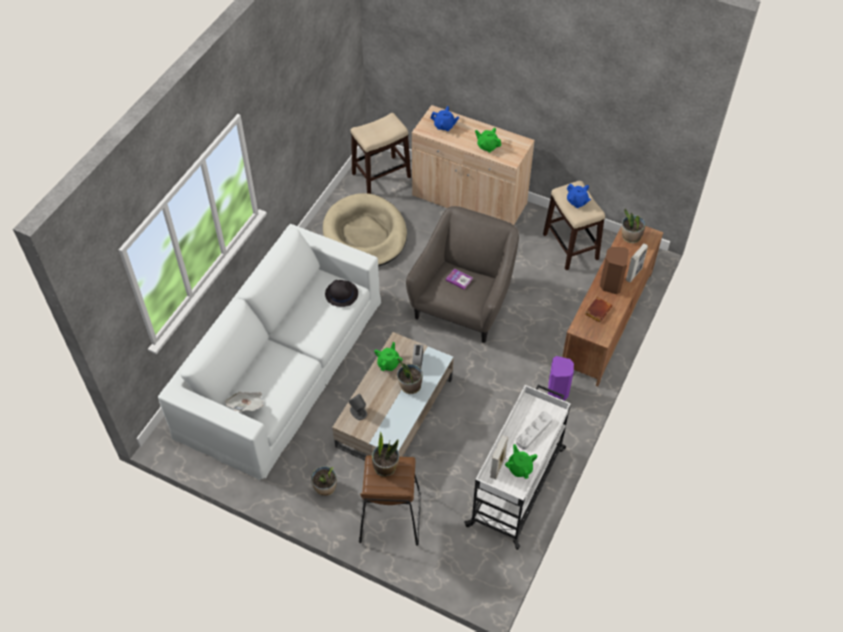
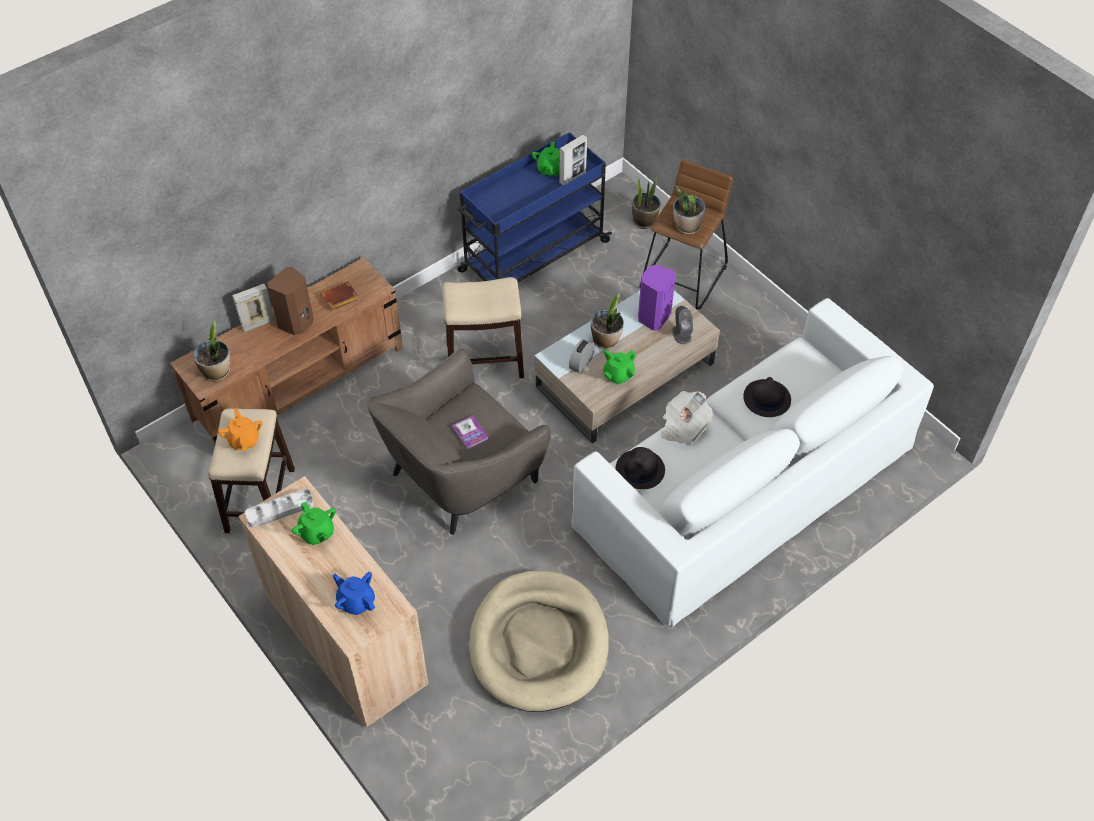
camera: 155 degrees left, 0 degrees up
(247, 406) = (817, 370): newspaper -> newspaper (683, 426)
(277, 371) = (766, 399): none -> black hat
(325, 488) = (742, 326): potted plant -> potted plant (644, 221)
(381, 175) = (453, 753): stool -> stool (484, 360)
(517, 486) = (532, 257): white cart -> blue cart
(534, 432) = (513, 194): grey tray -> grey tray (280, 510)
(558, 392) = (421, 327): purple speaker -> purple speaker (653, 317)
(577, 202) = (244, 440): blue teapot -> orange teapot

